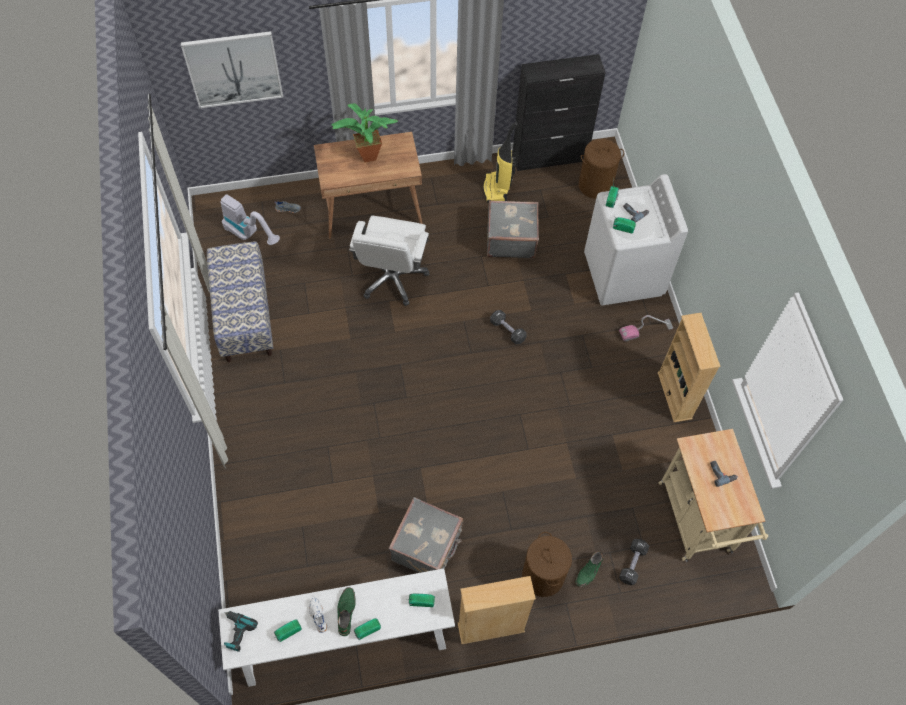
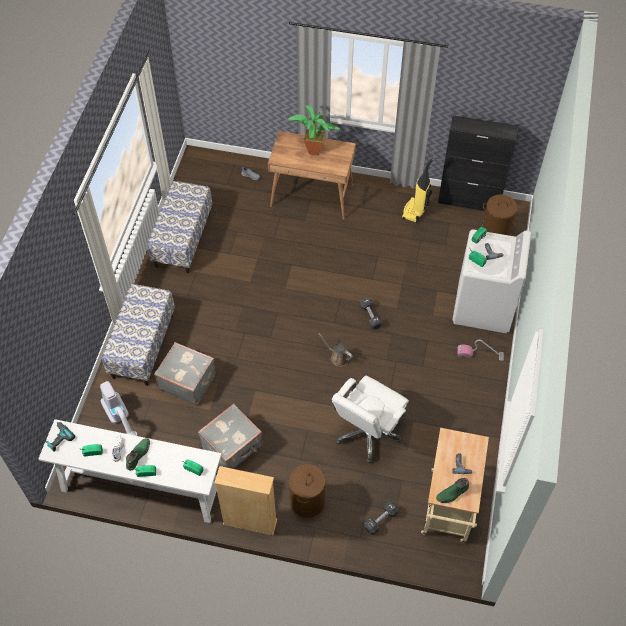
camera: 25 degrees right, 5 degrees down
(233, 69) = (231, 55): picture -> none
(250, 234) = (214, 184): vacuum cleaner -> vacuum cleaner (120, 419)
(260, 465) = (143, 346): none -> bench
(392, 278) = (302, 249): white office chair -> white office chair (367, 433)
(494, 392) = (337, 357): none -> brown watering can
(510, 239) = (407, 251): grey suitcase -> grey suitcase (187, 381)
(589, 571) = (344, 512): green boot -> green boot (452, 493)
(674, 395) = (478, 410): beige bookcase -> none

